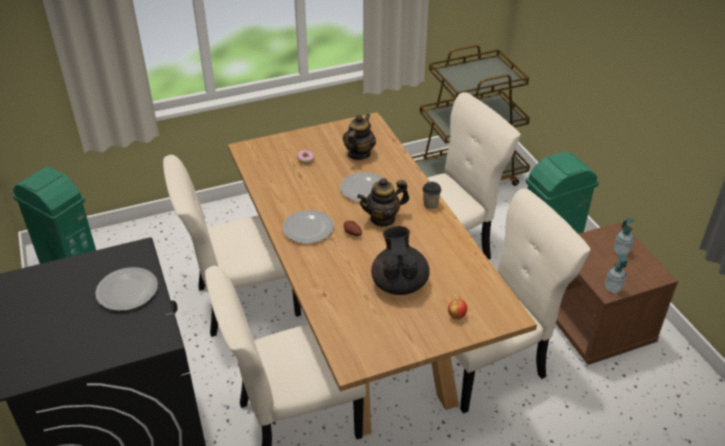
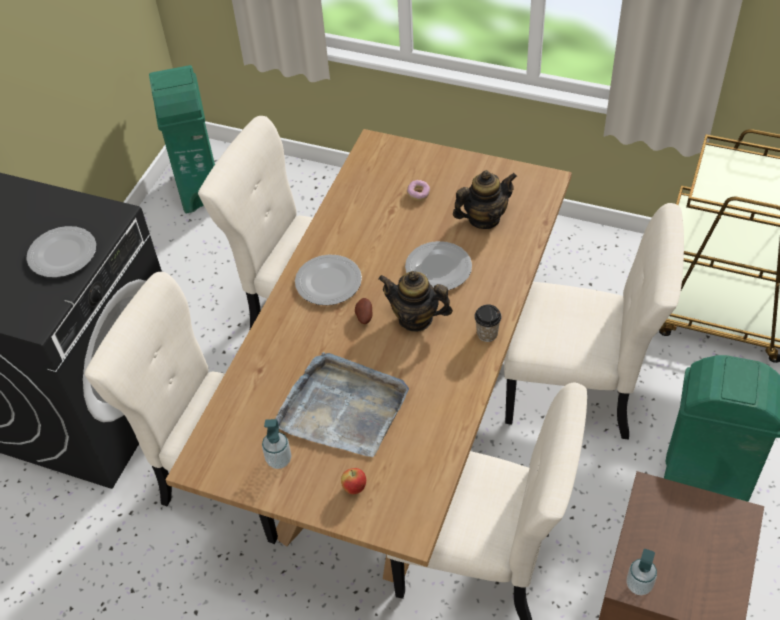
camera: 45 degrees right, 10 degrees up
(399, 283) = (343, 408): black teapot -> grey tray
(621, 251) = (712, 546): soap dispenser -> soap dispenser (279, 460)

